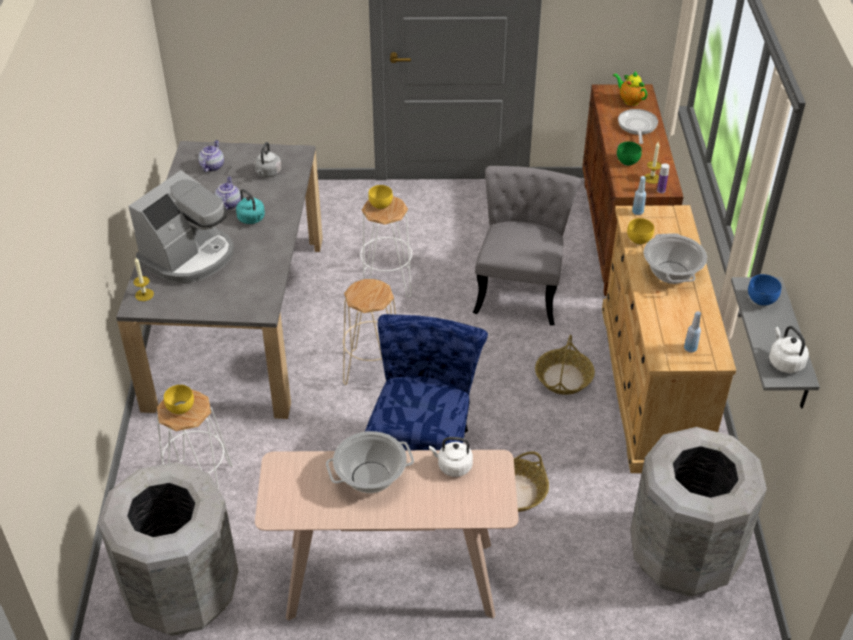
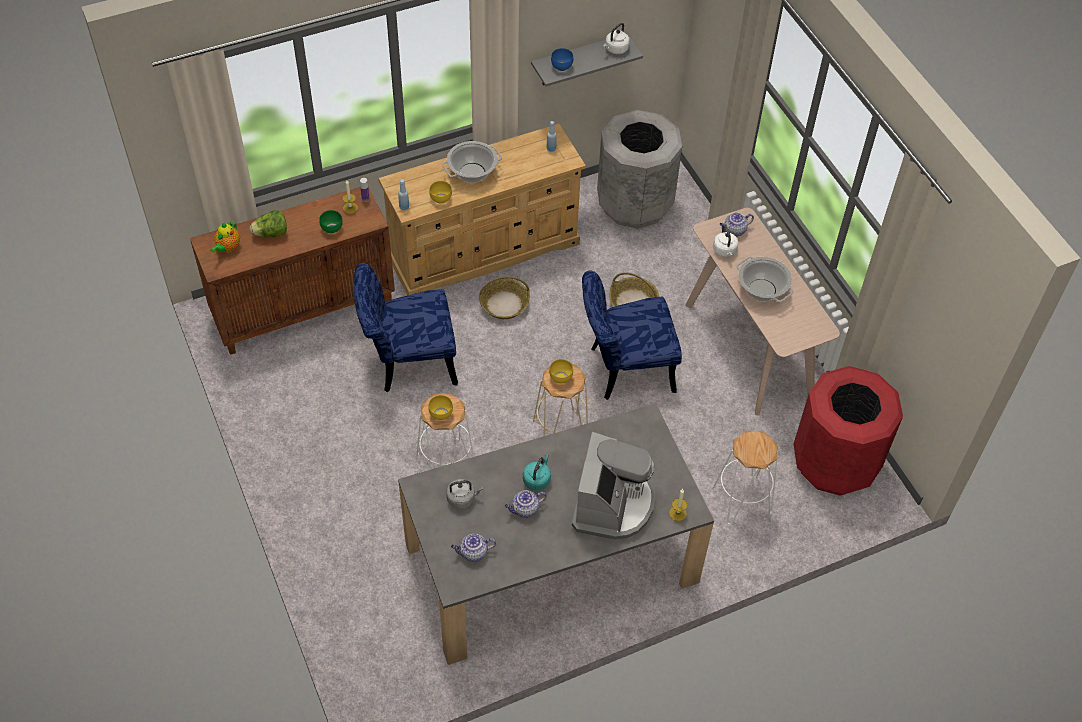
camera: 115 degrees left, 10 degrees up
(181, 407) = (756, 449): yellow bowl -> yellow bowl (560, 377)
(182, 593) = (835, 463): grey trash can -> red trash can
(189, 256) = (612, 504): coffee machine -> coffee machine turned 90 degrees clockwise
(481, 490) = (734, 231): none -> teapot
(520, 288) = (407, 361): grey chair -> blue chair
(637, 126) = (271, 233): frying pan -> lettuce

